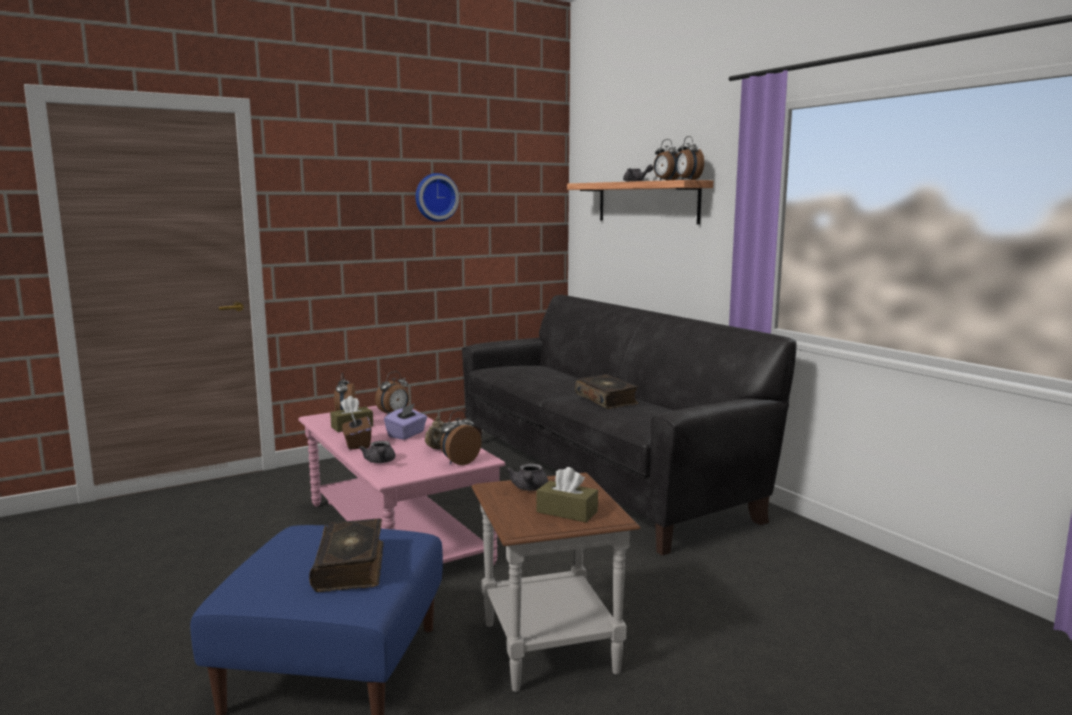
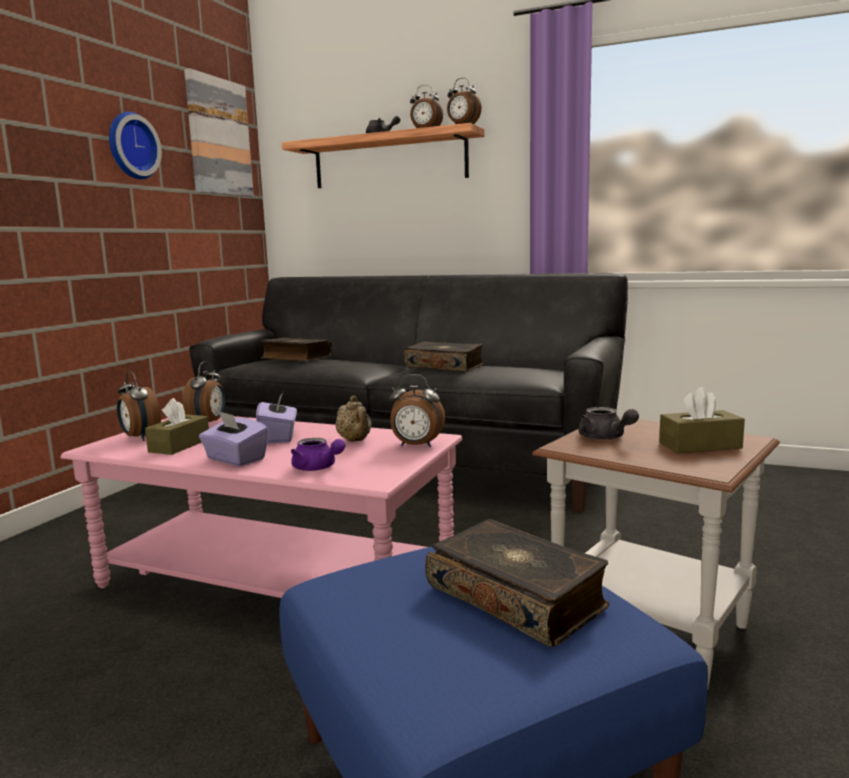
camera: 35 degrees left, 0 degrees up
(357, 444) = (235, 459): brown tissue box -> purple tissue box
(380, 462) = (317, 468): grey teapot -> purple teapot
(459, 462) = (416, 446): alarm clock -> alarm clock turned 90 degrees counterclockwise
(522, 179) = (218, 137): none -> picture
(531, 369) = (295, 358): none -> book

